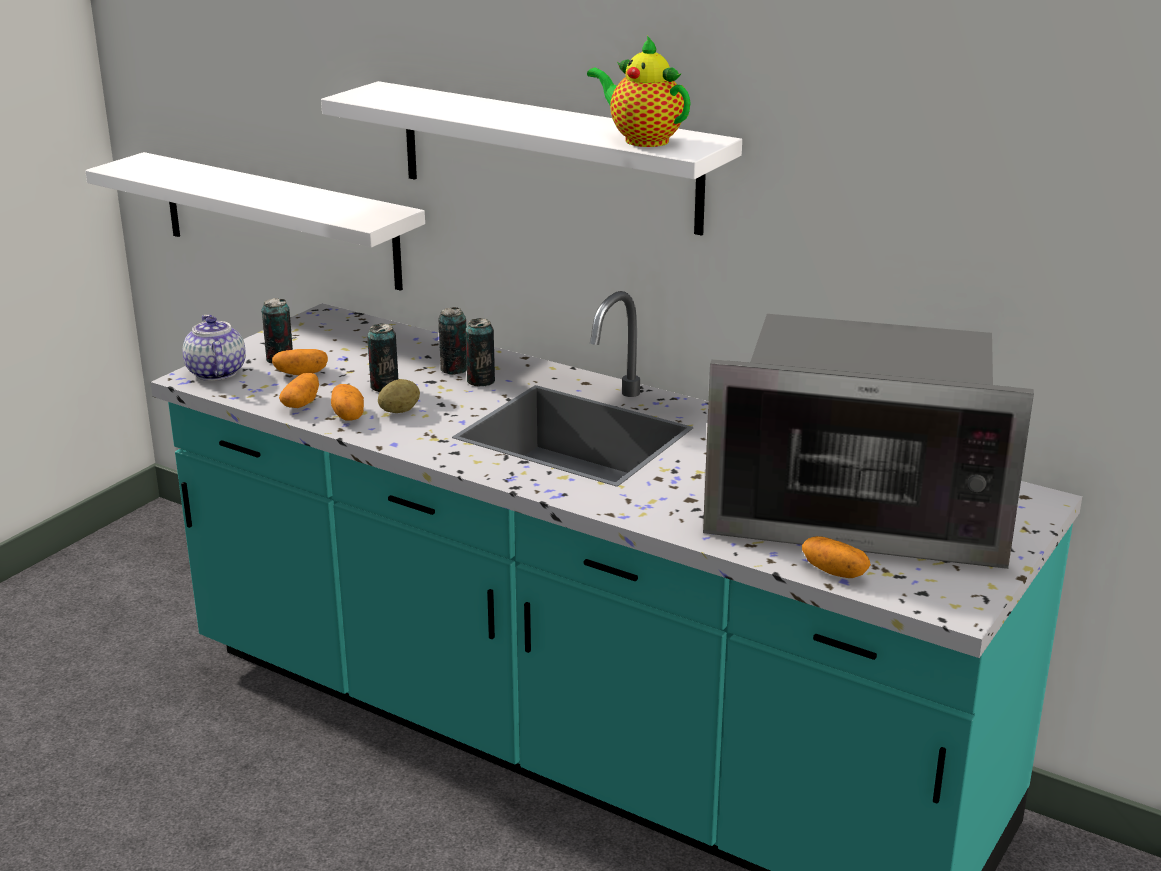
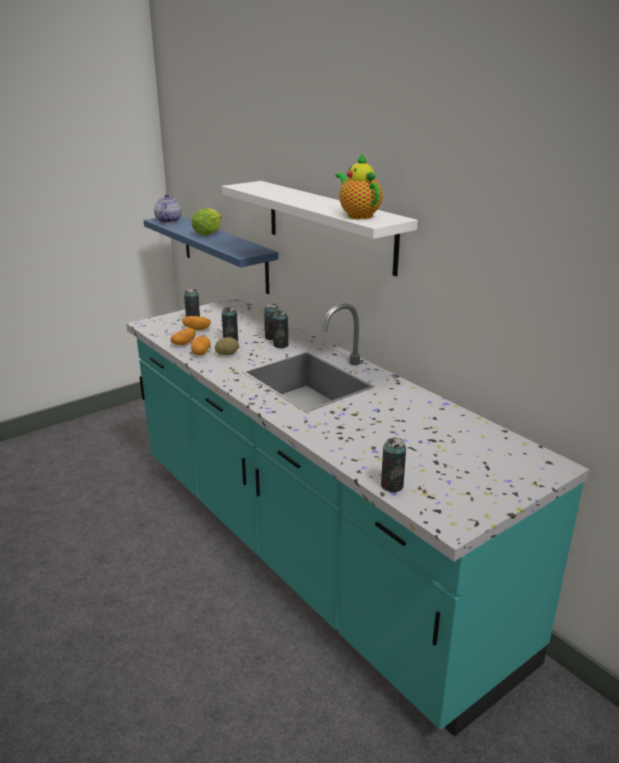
camera: 20 degrees right, 0 degrees up
(215, 372) = (158, 323): teapot -> teapot (168, 221)
(254, 185) = (209, 233): none -> lettuce
(279, 220) = (224, 253): white shelf -> blue shelf
(834, 571) = (392, 486): potato -> can
(858, 513) = (433, 453): microwave -> none

